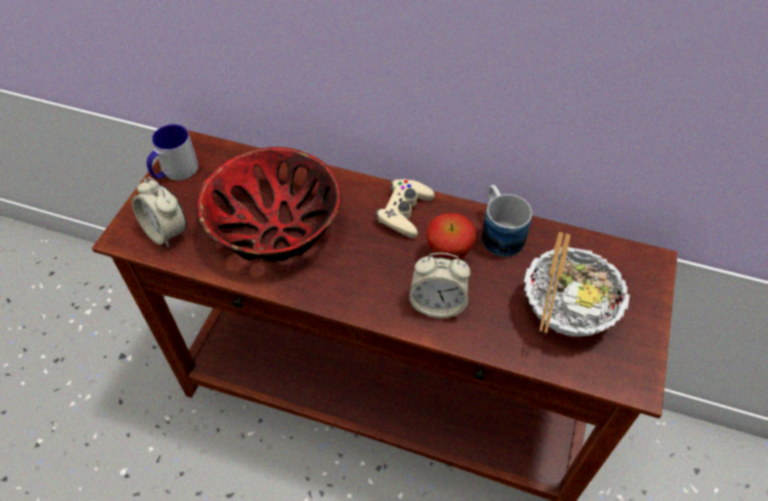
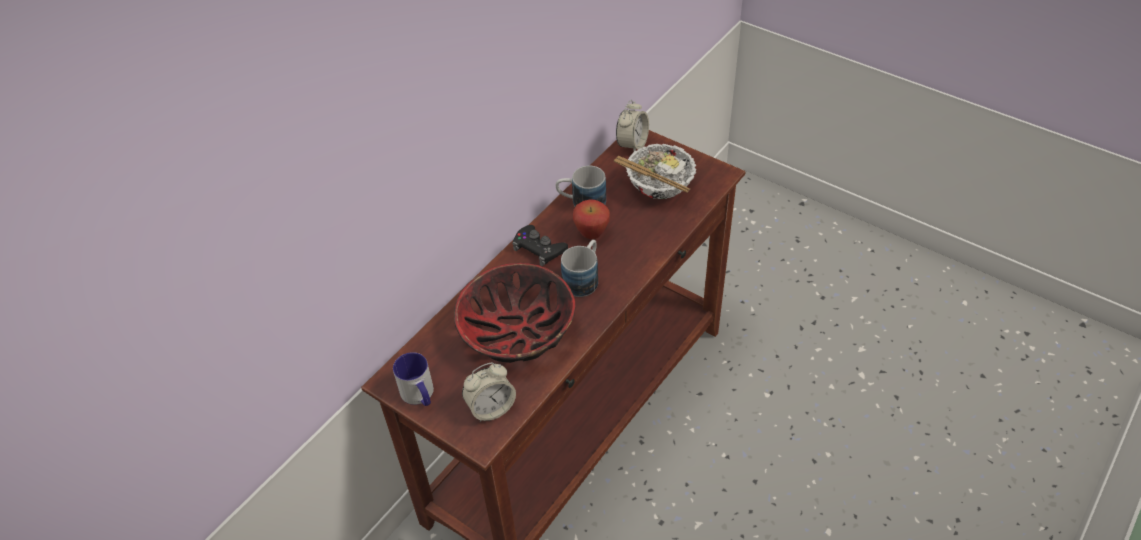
camera: 70 degrees left, 5 degrees down
(373, 266) = (584, 278): none -> mug
(404, 212) = (539, 249): beige game controller -> black game controller
(437, 304) = (631, 250): alarm clock -> alarm clock (632, 144)

